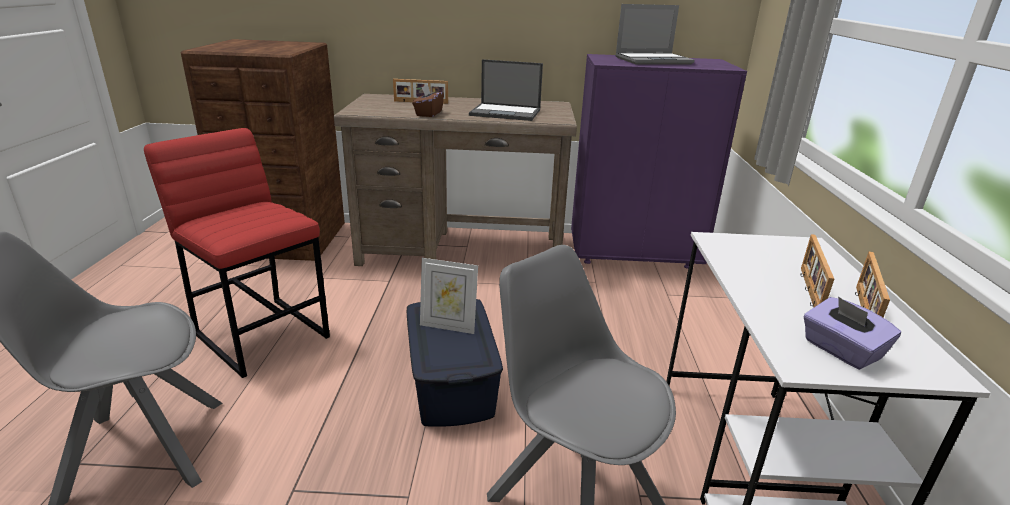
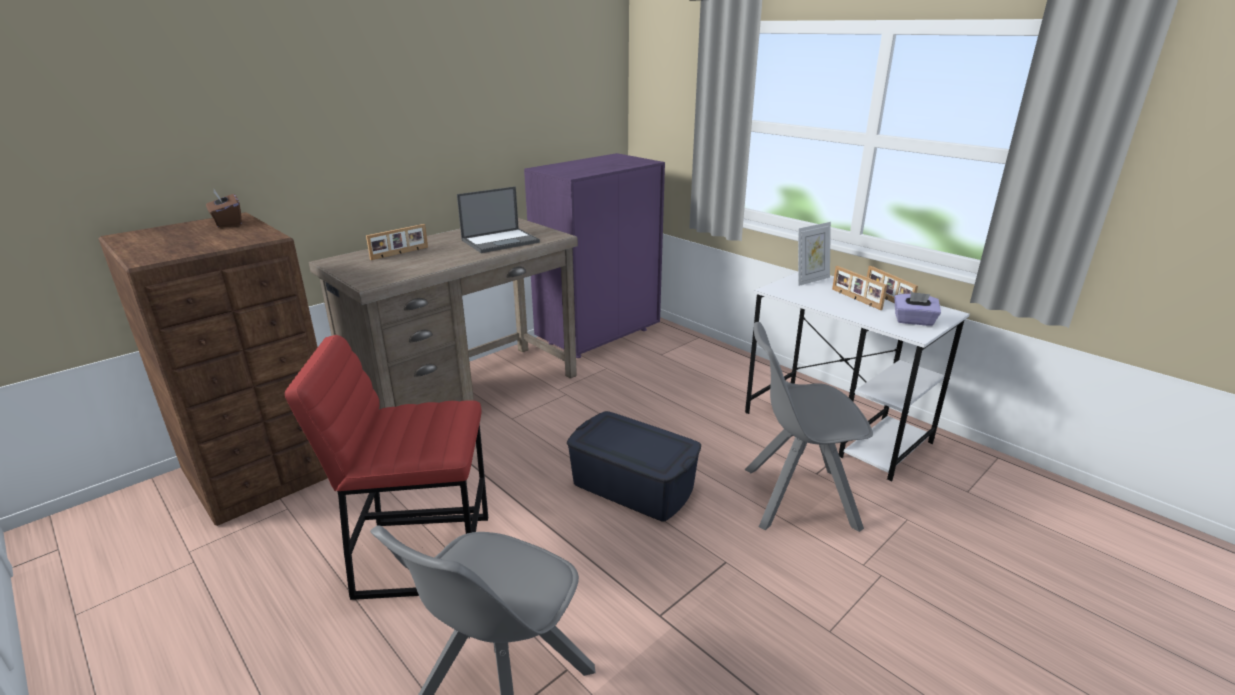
camera: 45 degrees left, 0 degrees up
(428, 113) = (443, 262): brown tissue box -> brown tissue box (227, 223)
(448, 326) = (622, 438): picture frame -> picture frame (810, 280)
(653, 61) = (590, 165): laptop -> none

